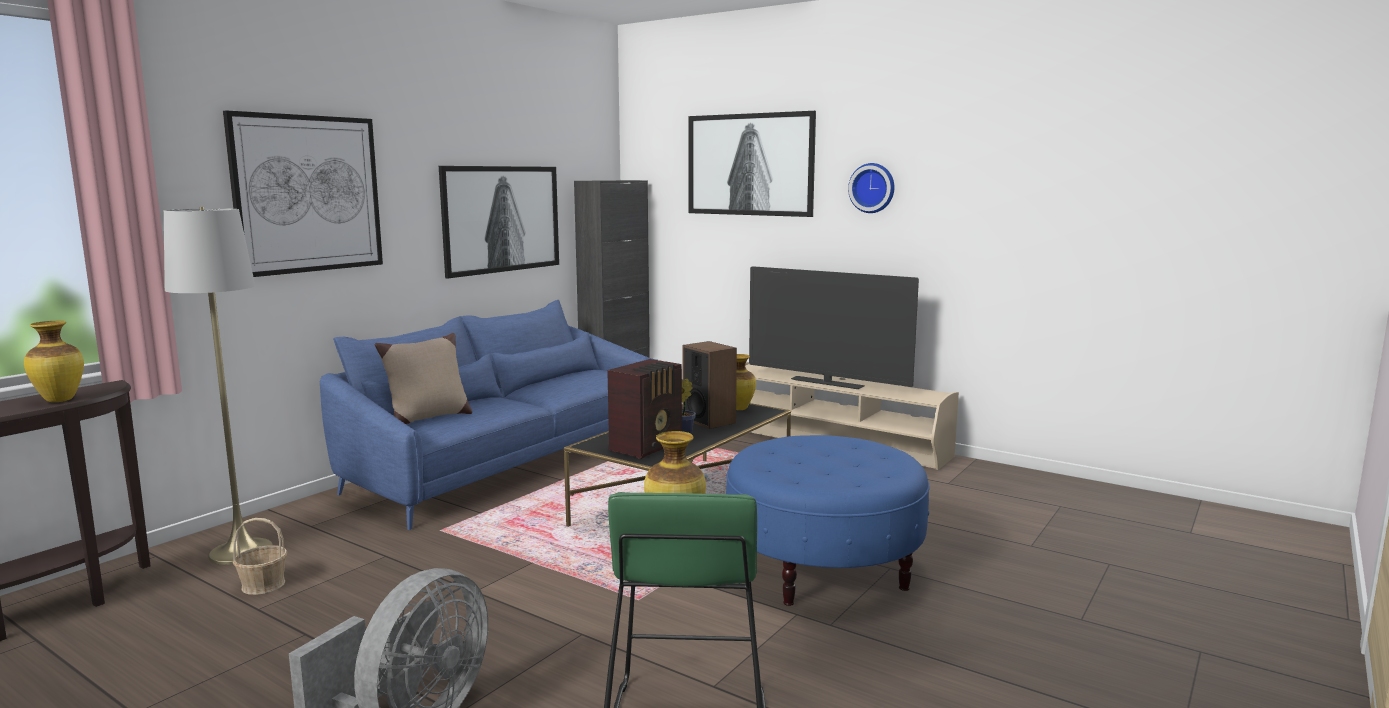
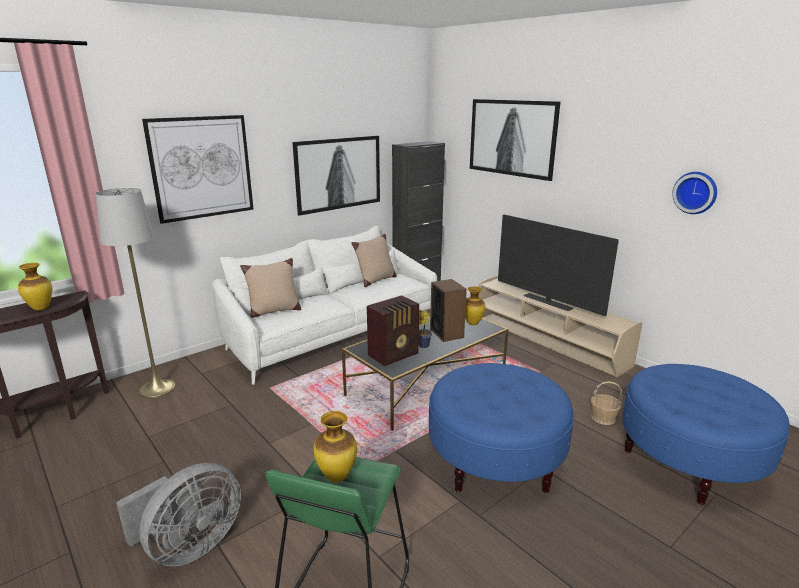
camera: 15 degrees right, 10 degrees up
(263, 585) = (158, 417): basket -> basket (603, 417)
(508, 460) = (332, 333): blue sofa -> white sofa
(568, 377) = (375, 280): none -> beige pillow
(872, 188) = (596, 164): wall clock -> wall clock (695, 192)
(1064, 539) = (689, 461): none -> blue ottoman

